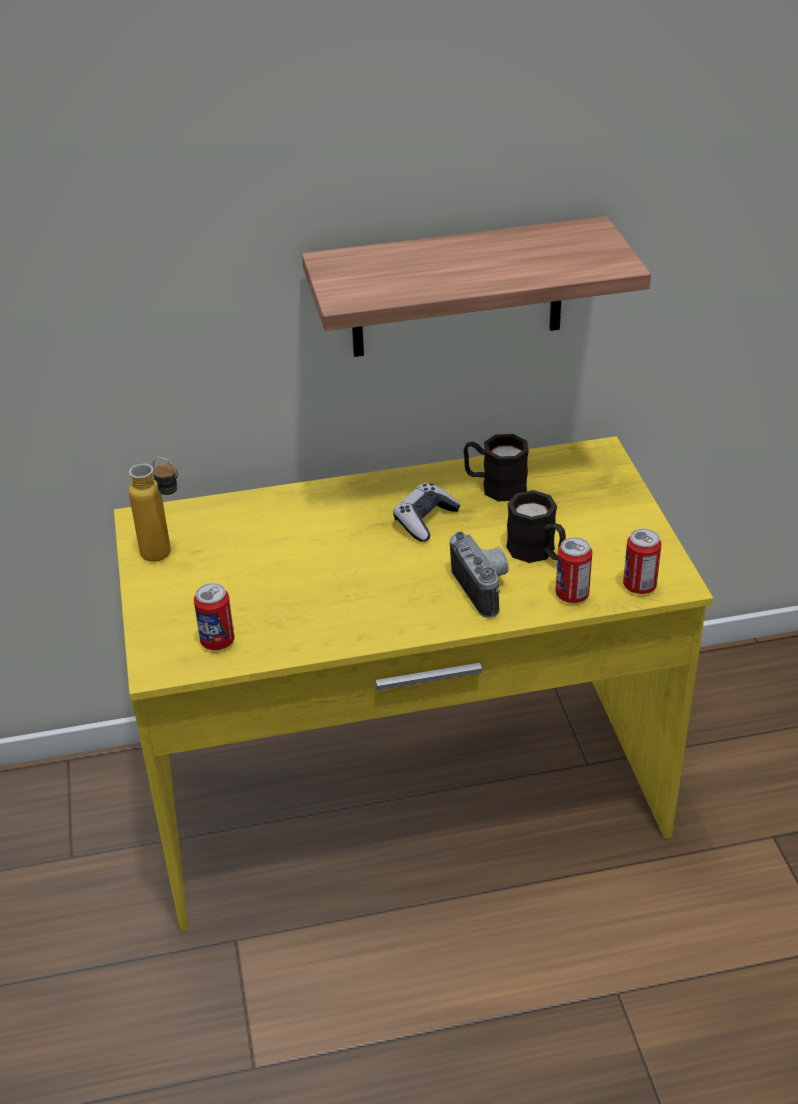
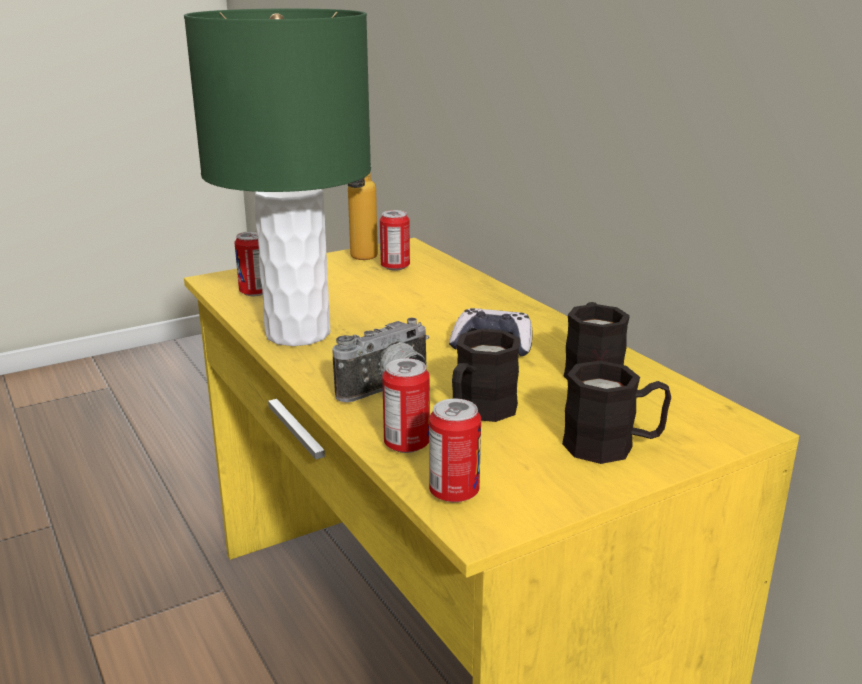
camera: 70 degrees right, 15 degrees down
(204, 538) = (395, 267): none -> can
(345, 623) = (299, 333): none -> green table lamp
(457, 289) = (666, 114): shelf -> none
(605, 508) = (613, 446): none -> black mug

